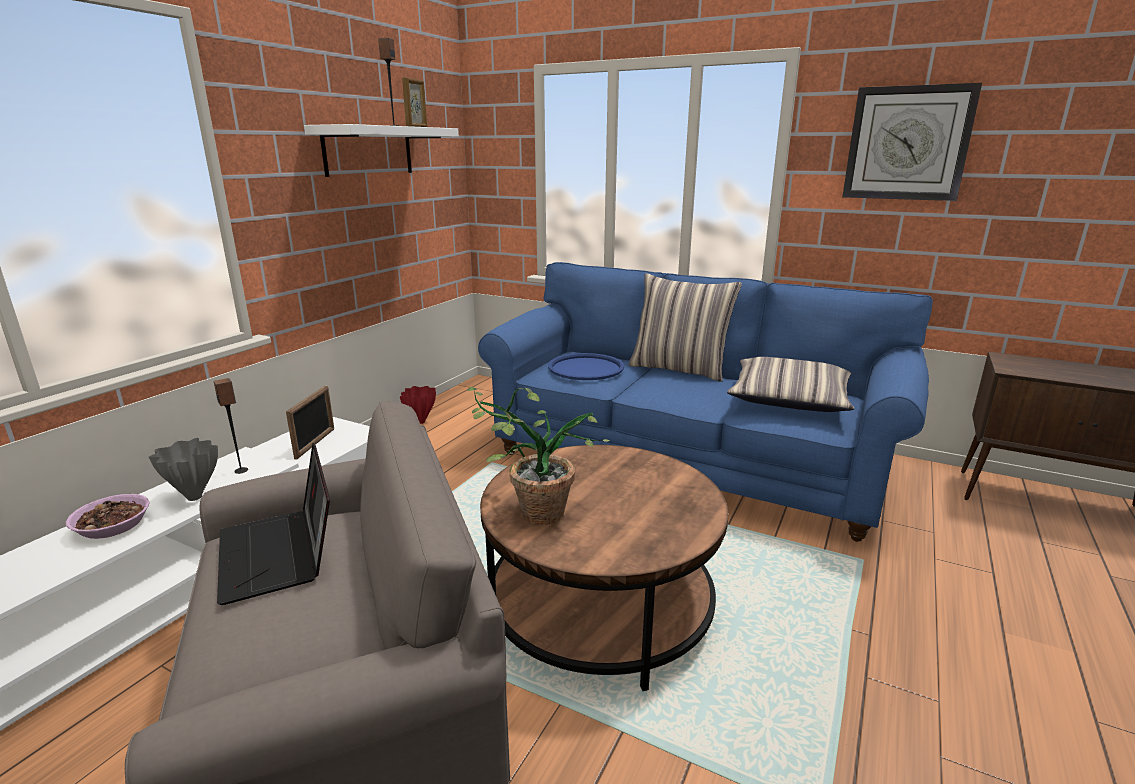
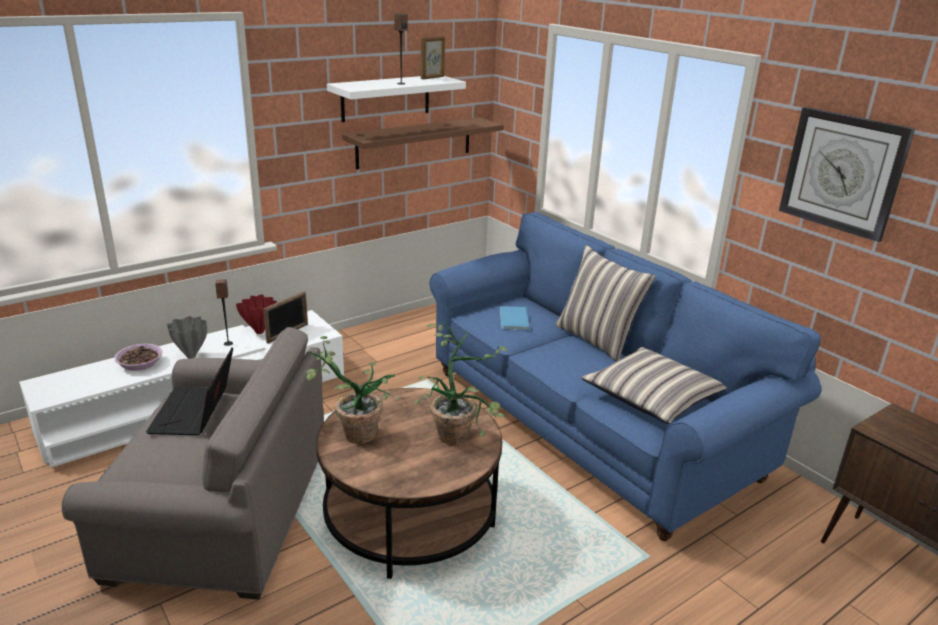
camera: 25 degrees right, 5 degrees up
(401, 207) = (414, 142): none -> brown shelf
(421, 422) = (403, 327): red vase -> red vase (260, 332)
(586, 368) = (513, 320): blue tray -> blue book
(651, 478) = (459, 432): none -> potted plant

